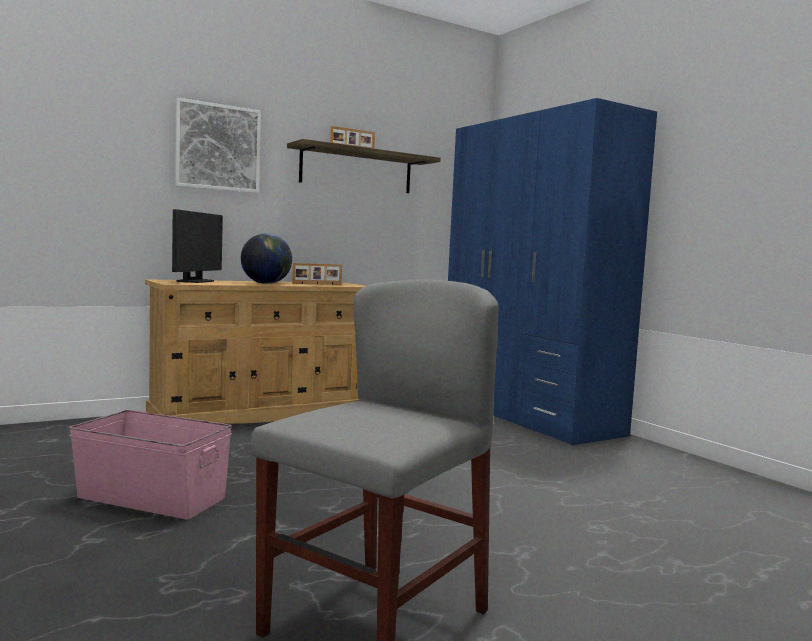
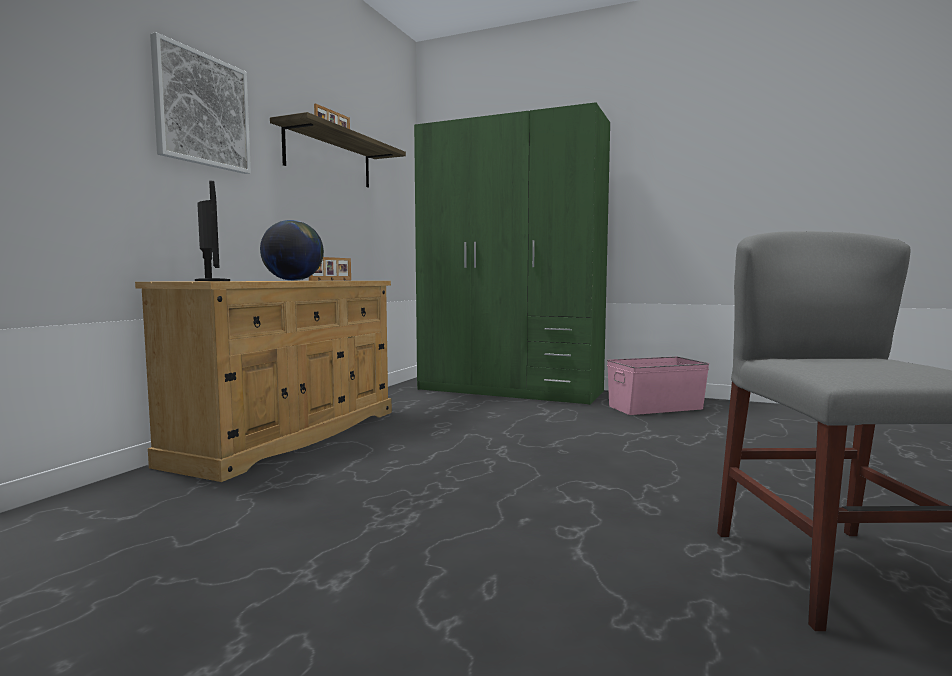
camera: 35 degrees left, 0 degrees up
(152, 497) = (389, 550): pink storage box -> pink storage box (654, 407)
(527, 415) = (510, 390): blue wardrobe -> green wardrobe

